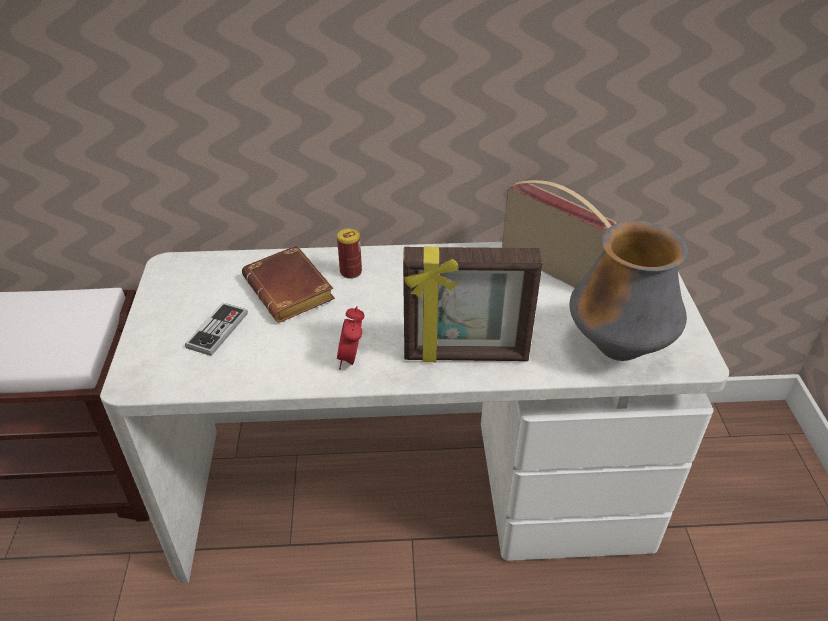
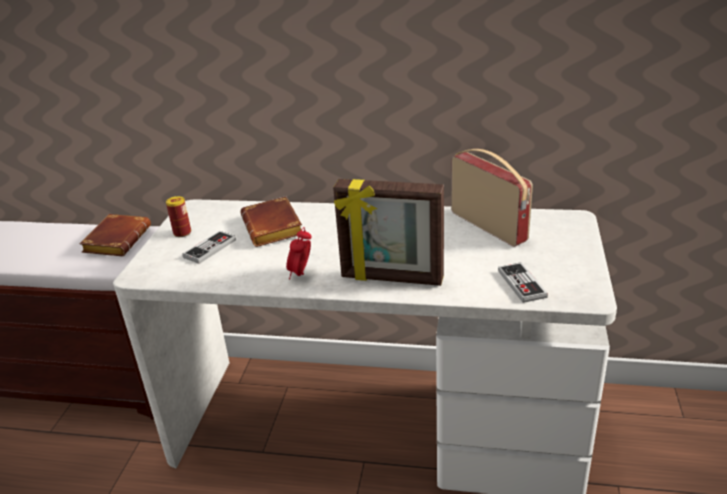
camera: 15 degrees right, 10 degrees down
(67, 314) = (117, 240): none -> brown book
(351, 272) = (324, 219): can -> can (182, 233)
(617, 349) = (521, 284): vase -> game controller

